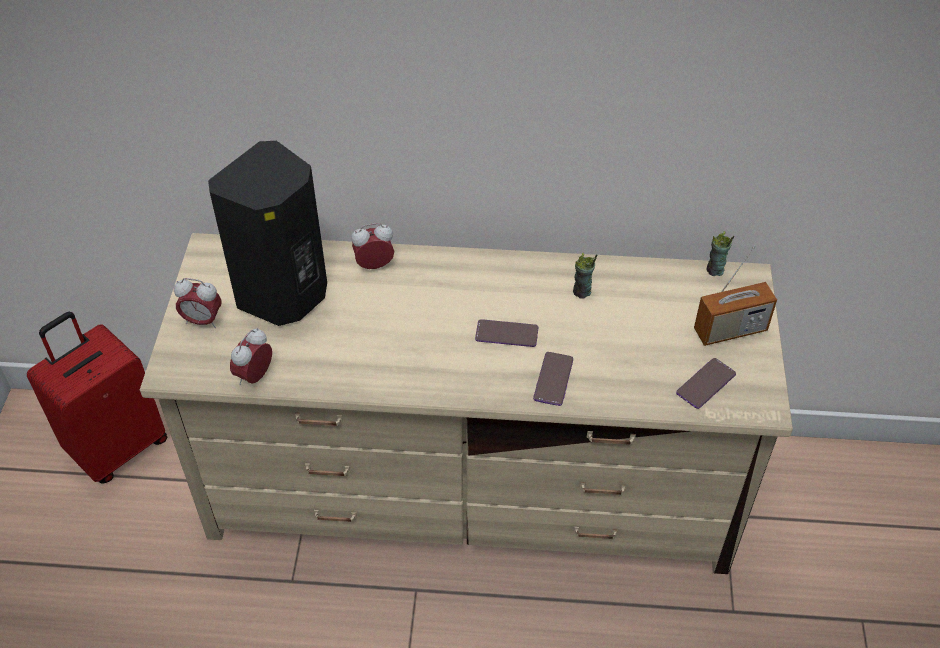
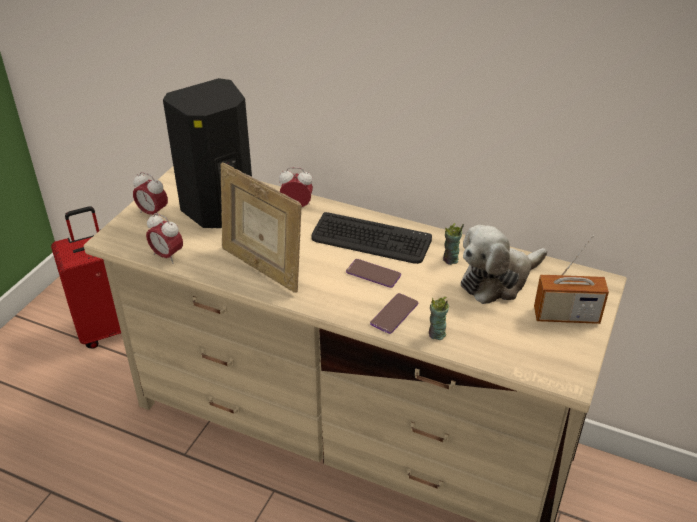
camera: 20 degrees right, 10 degrees down
(255, 376) = (167, 256): alarm clock -> alarm clock turned 105 degrees counterclockwise
(376, 360) = (262, 267): none -> picture frame
(482, 289) = (370, 240): none -> keyboard
(643, 304) = (498, 280): none -> plush toy
(705, 384) = (524, 350): phone -> none
(715, 270) = (573, 270): cup -> cup (436, 334)

